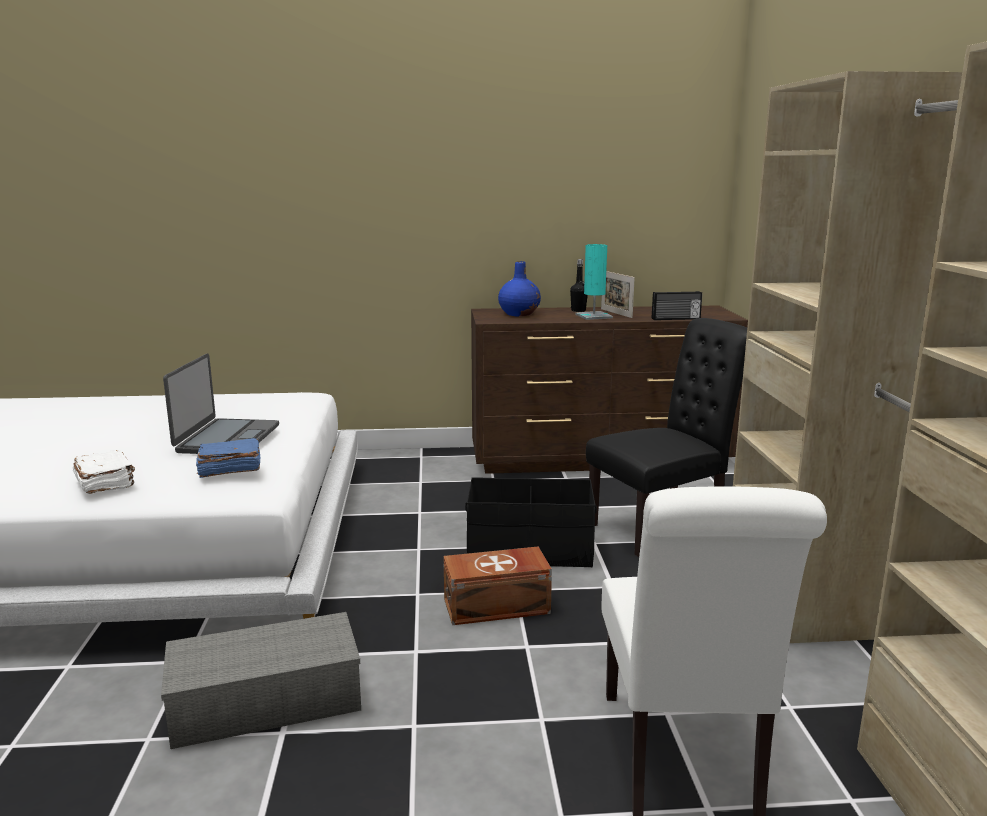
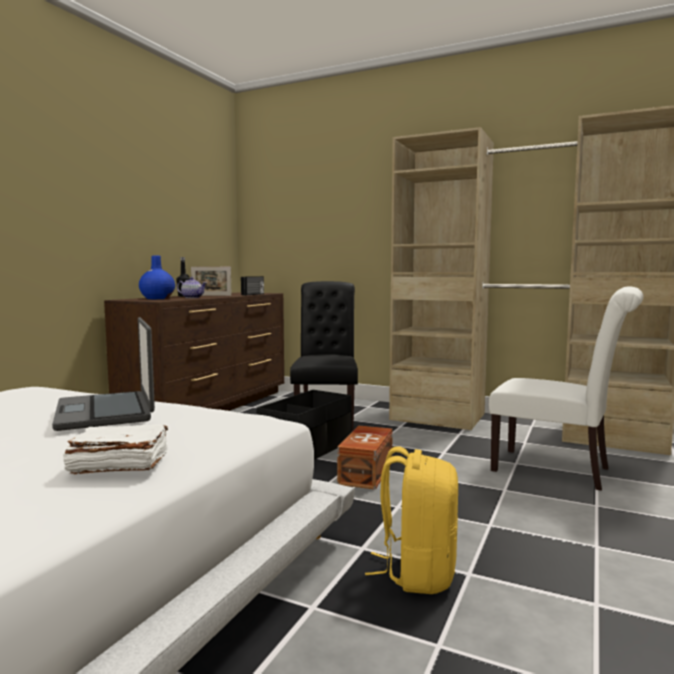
camera: 60 degrees left, 10 degrees down
(227, 439) = (106, 412): laptop -> laptop turned 150 degrees counterclockwise
(229, 469) = (203, 417): blue book -> none
(269, 699) = (417, 572): grey storage box -> yellow backpack
(559, 317) = (192, 297): none -> teapot
(593, 316) = (207, 296): turquoise table lamp -> none

